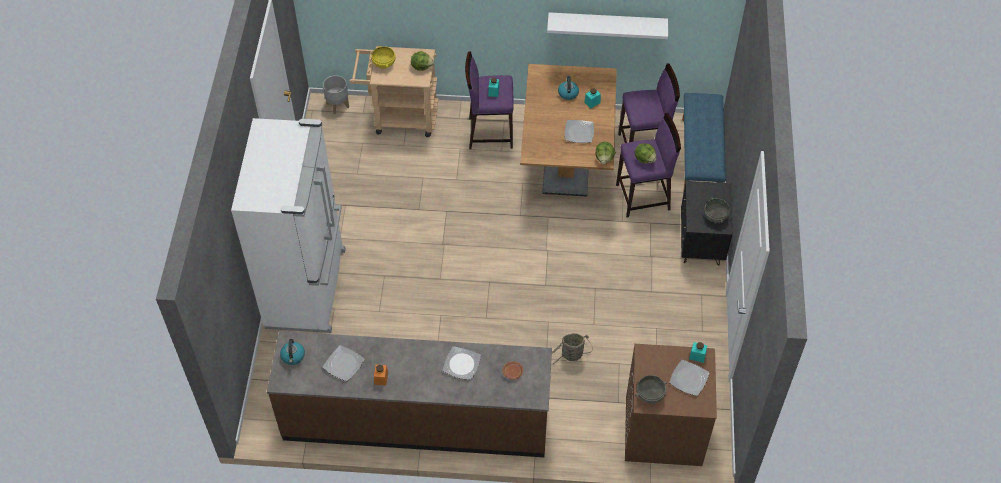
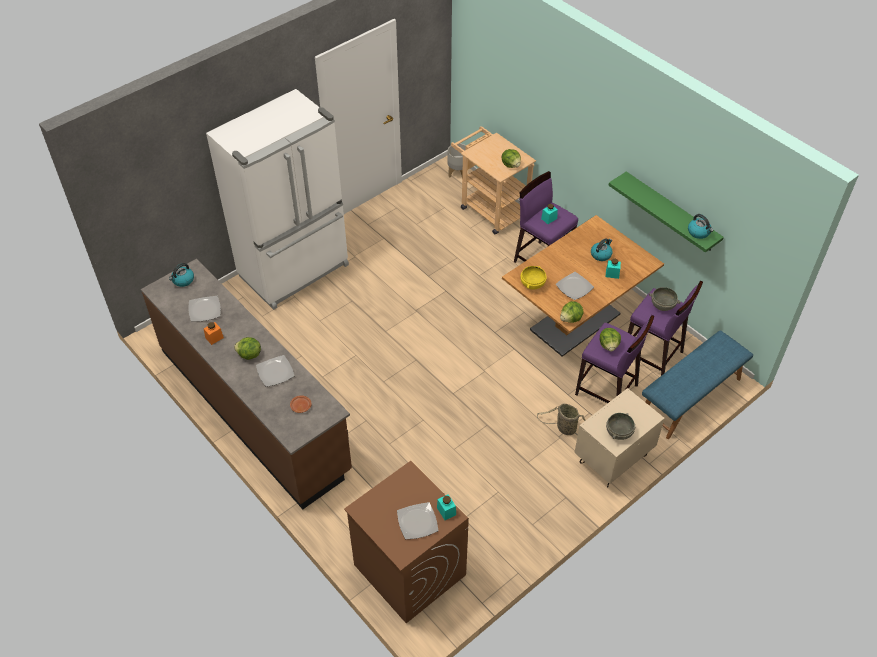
camera: 45 degrees right, 5 degrees down
(383, 63) = (486, 146): yellow bowl -> yellow bowl (532, 284)
(425, 368) = (249, 355): none -> lettuce
(570, 355) = (409, 456): basket -> basket (564, 428)
(607, 24) = (671, 212): white shelf -> green shelf
(649, 26) = (699, 232): none -> kettle
(650, 395) = (372, 507): grey bowl -> grey bowl (662, 306)
(701, 243) = (612, 460): black nightstand -> beige nightstand

